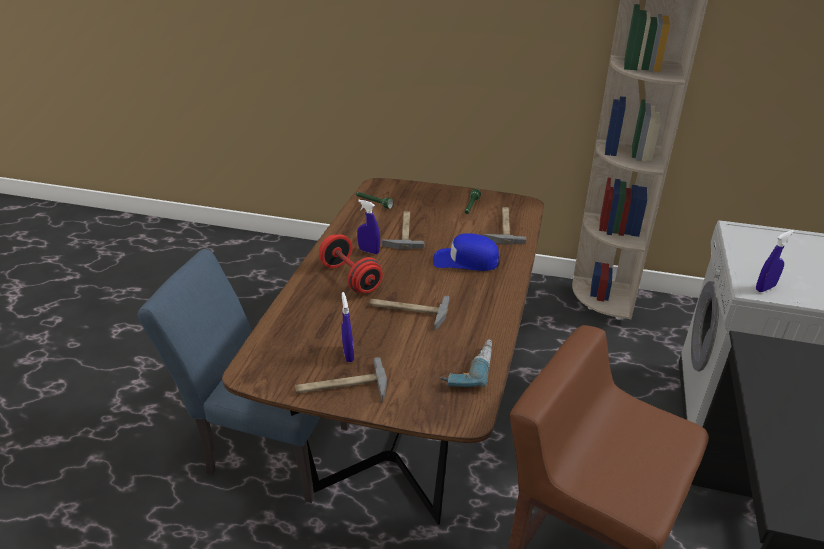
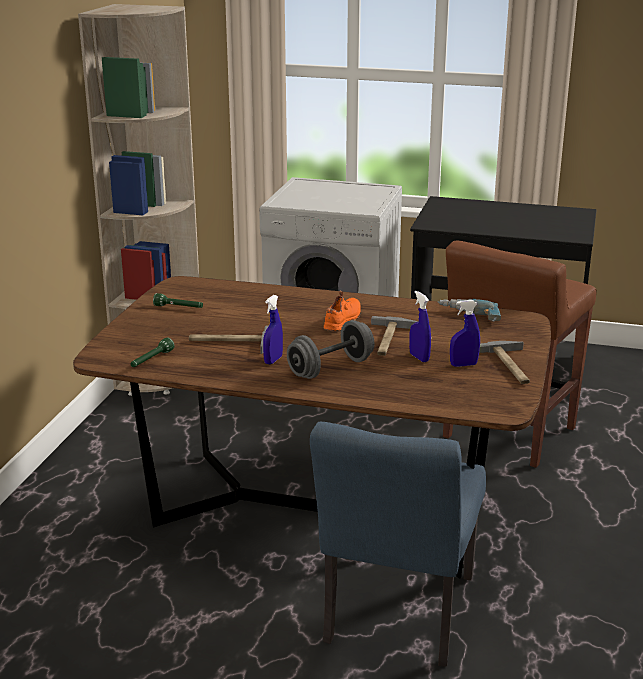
camera: 90 degrees left, 10 degrees down
(351, 278) = (330, 368): red dumbbell -> grey dumbbell
(451, 285) = (343, 321): none -> orange shoe
(466, 261) = (297, 313): blue cap -> none
(504, 226) = (228, 295): hammer -> none
(765, 288) = (366, 206): blue spray bottle -> blue spray bottle (419, 357)

